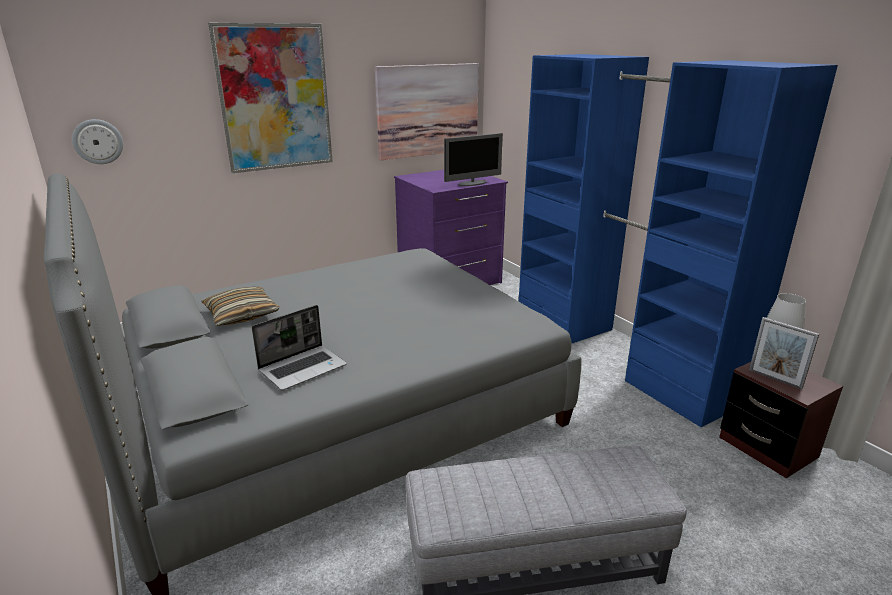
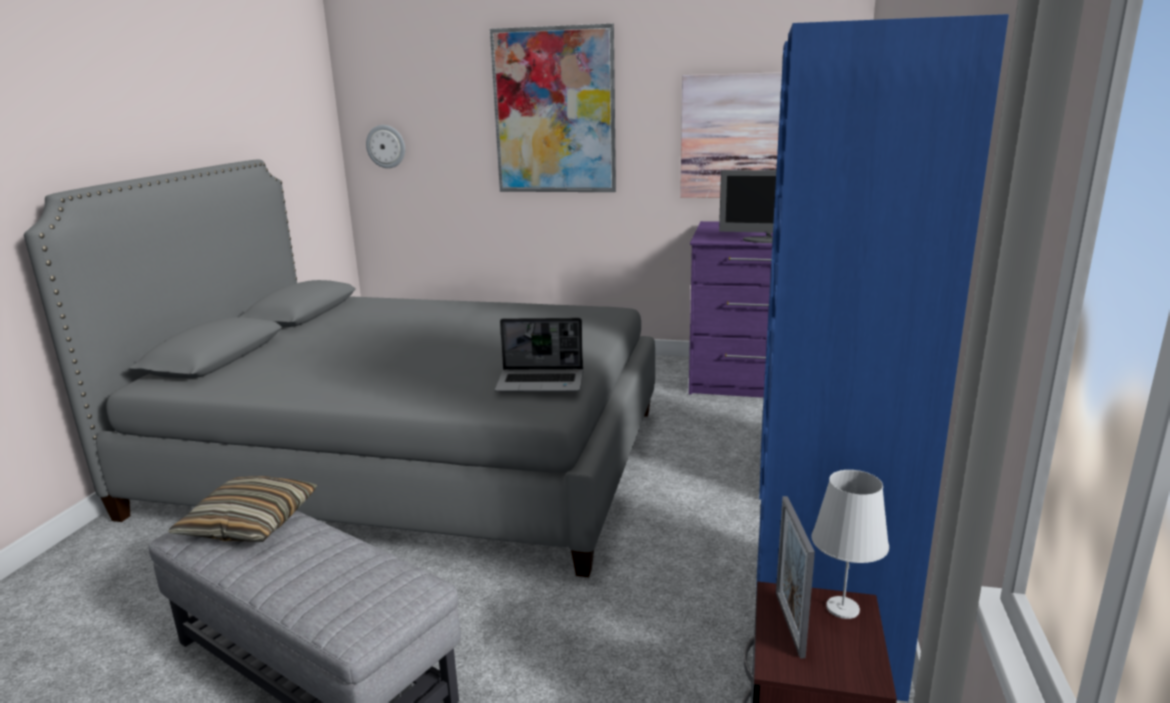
camera: 45 degrees right, 5 degrees down
(241, 314) = (354, 319): pillow -> pillow (250, 523)
(303, 368) = (293, 369): laptop -> laptop (541, 382)

